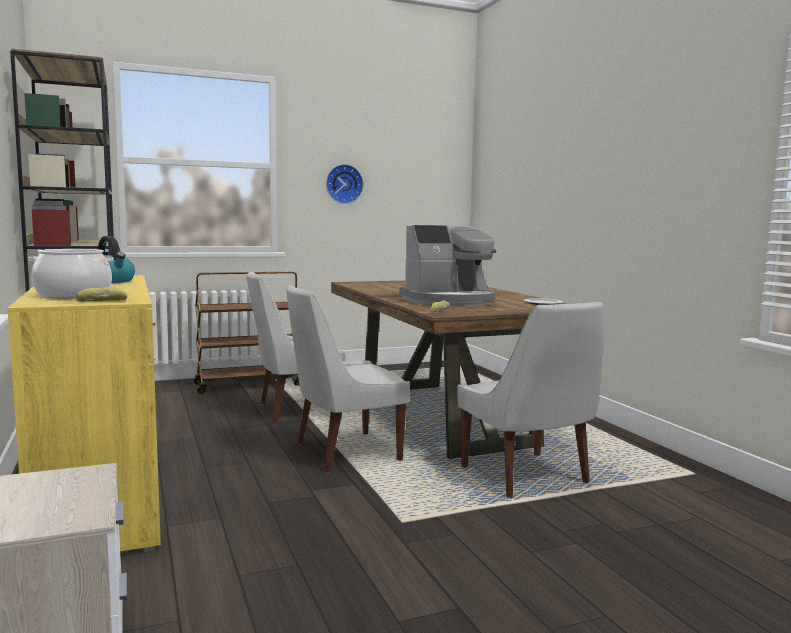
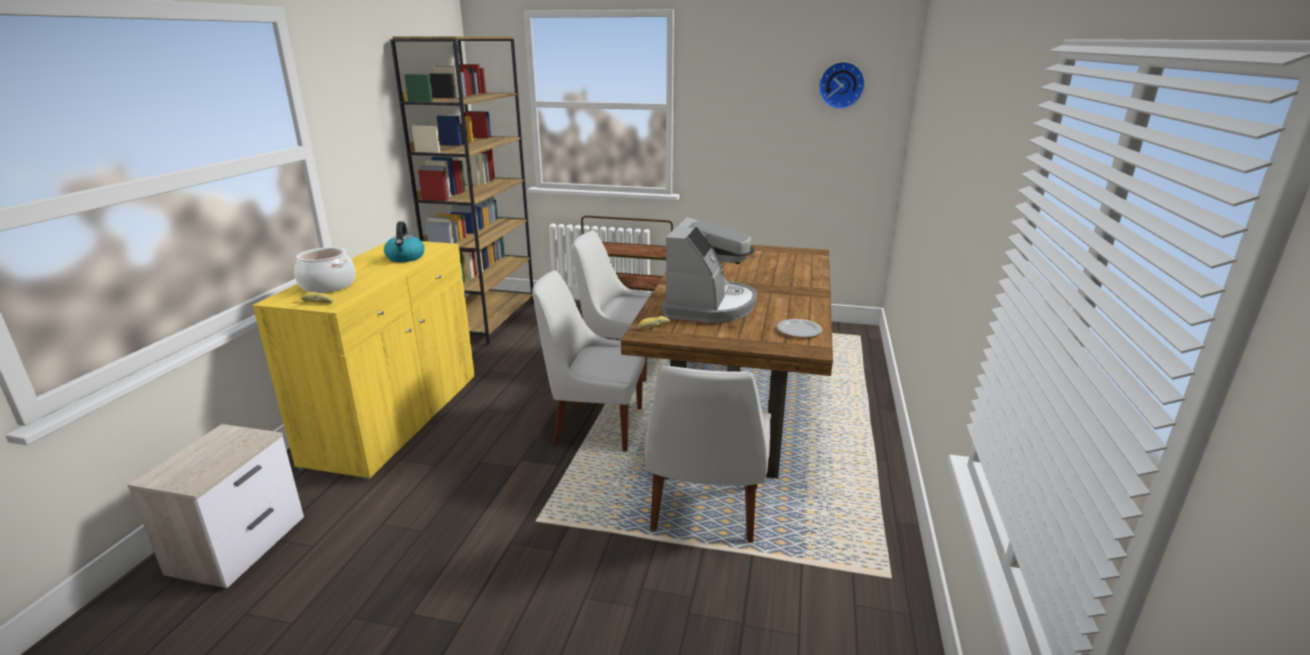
camera: 35 degrees right, 15 degrees up
(343, 184) = (744, 124): wall clock -> wall clock (841, 85)
(449, 301) = (709, 306): coffee machine -> coffee machine turned 90 degrees counterclockwise

